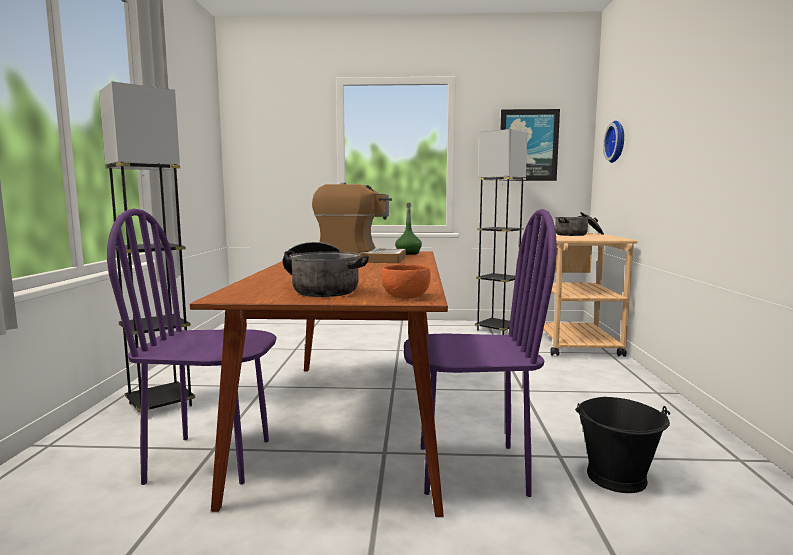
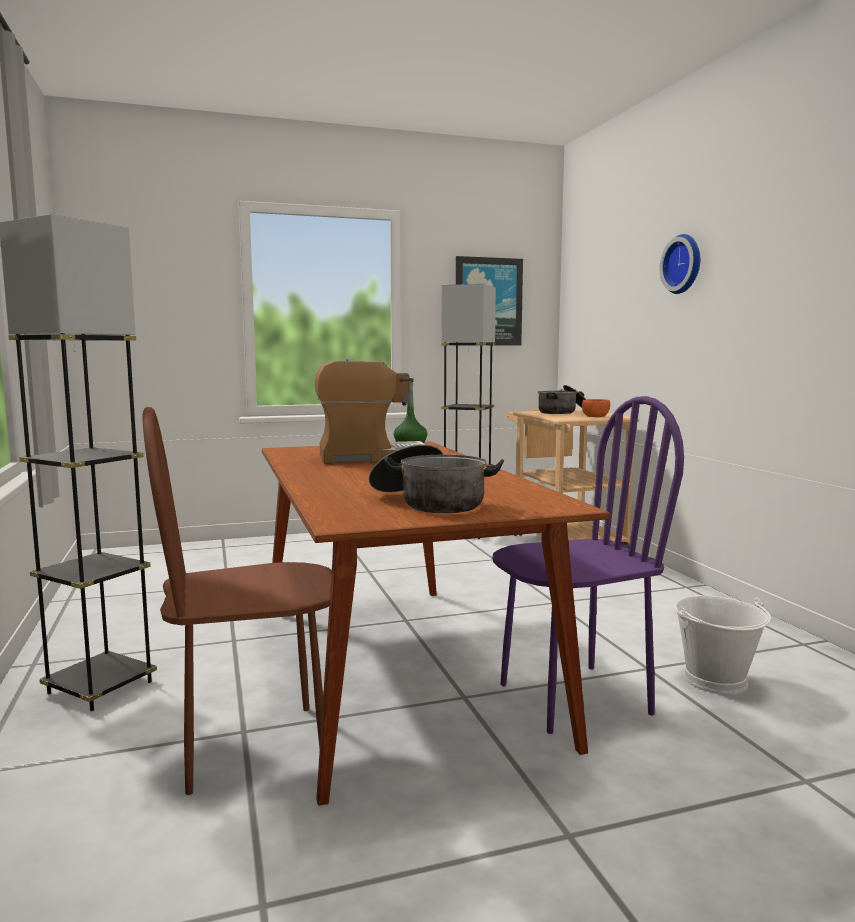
camera: 20 degrees left, 0 degrees up
(210, 460) = (253, 745): purple chair -> brown chair
(405, 296) = (545, 505): orange bowl -> orange bowl (595, 417)
(617, 141) = (599, 303): wall clock -> wall clock (684, 264)
(617, 477) = (716, 680): black bucket -> white bucket

